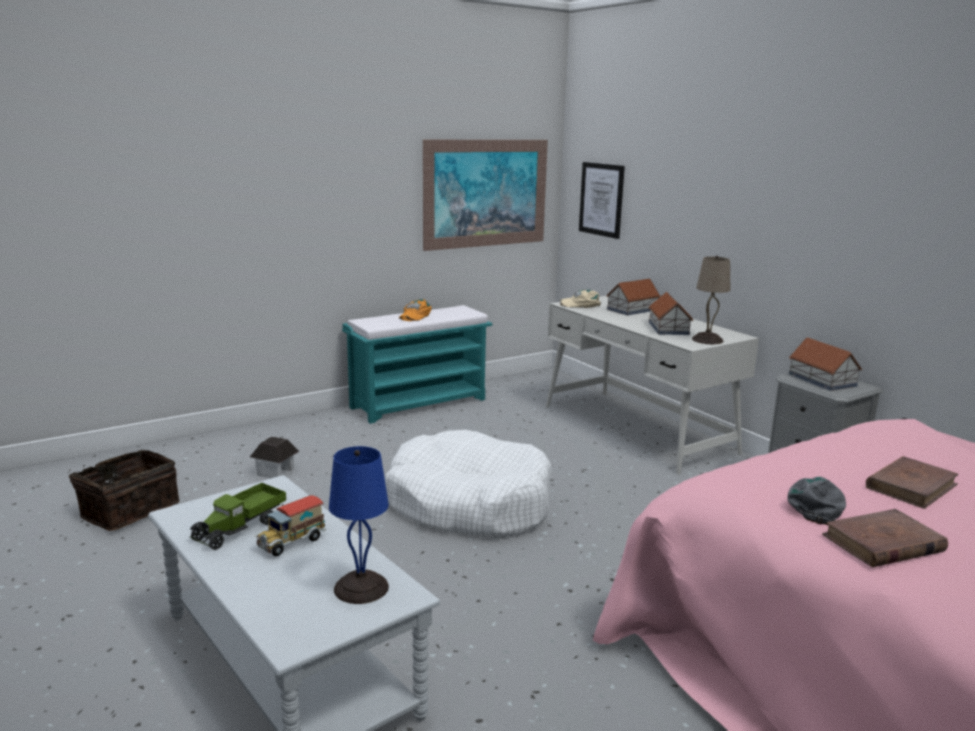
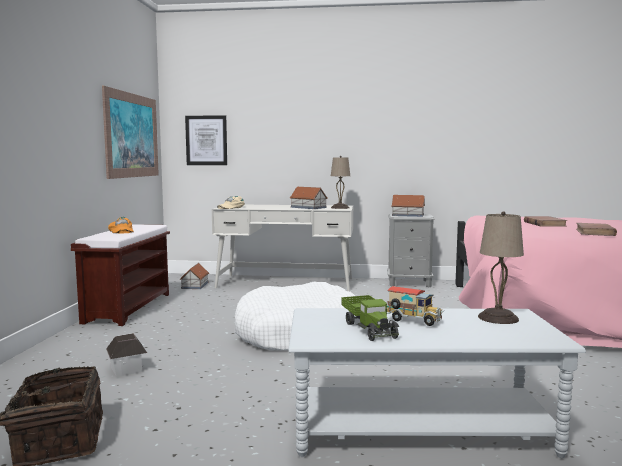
camera: 50 degrees left, 10 degrees down
(291, 543) = (414, 321): toy truck -> toy truck turned 45 degrees counterclockwise
(360, 588) = (498, 318): blue table lamp -> beige table lamp
(419, 403) = (128, 308): turquoise bench -> brown bench
(631, 309) = (263, 206): toy house -> toy house (194, 285)
(817, 506) = (551, 231): grey cap -> none

